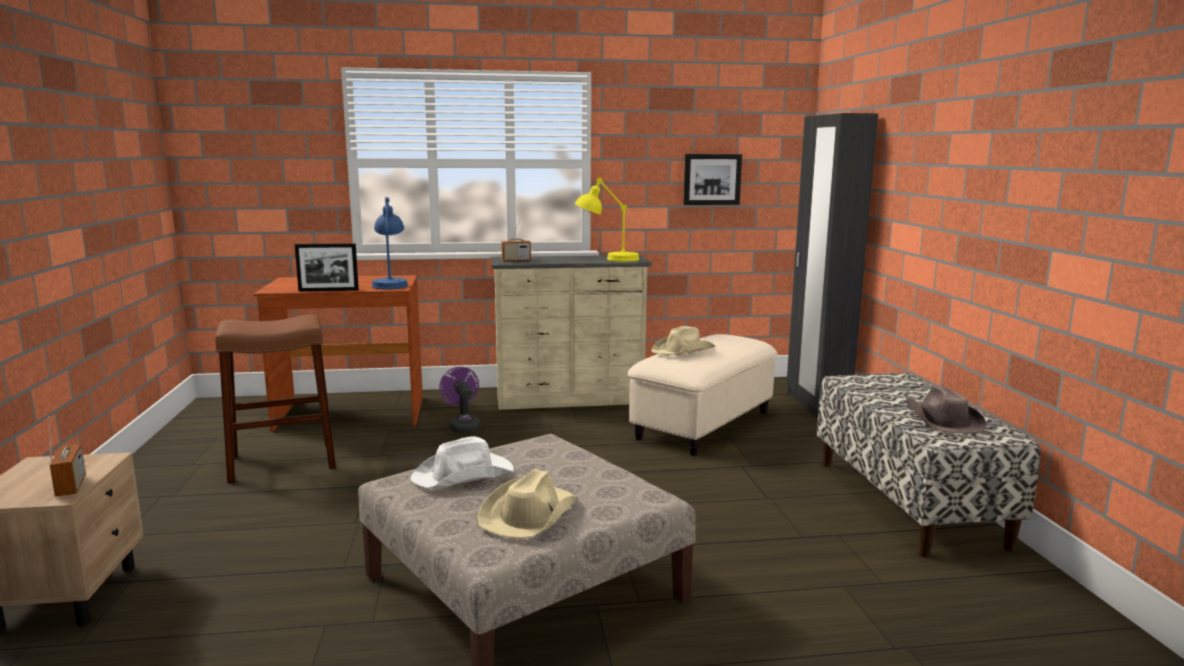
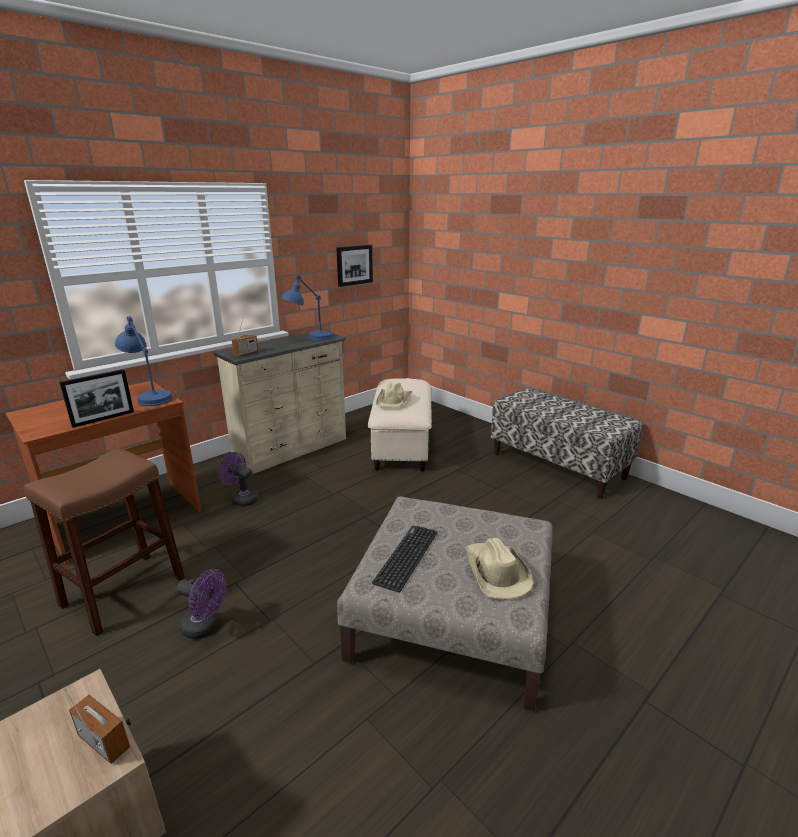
camera: 35 degrees left, 10 degrees up
(302, 507) = (206, 627): none -> purple fan
(464, 475) = (406, 557): white hat -> keyboard
(607, 259) = (310, 339): yellow table lamp -> blue table lamp
(816, 406) = (443, 412): black wardrobe -> none
(942, 420) = (589, 418): brown hat -> none

